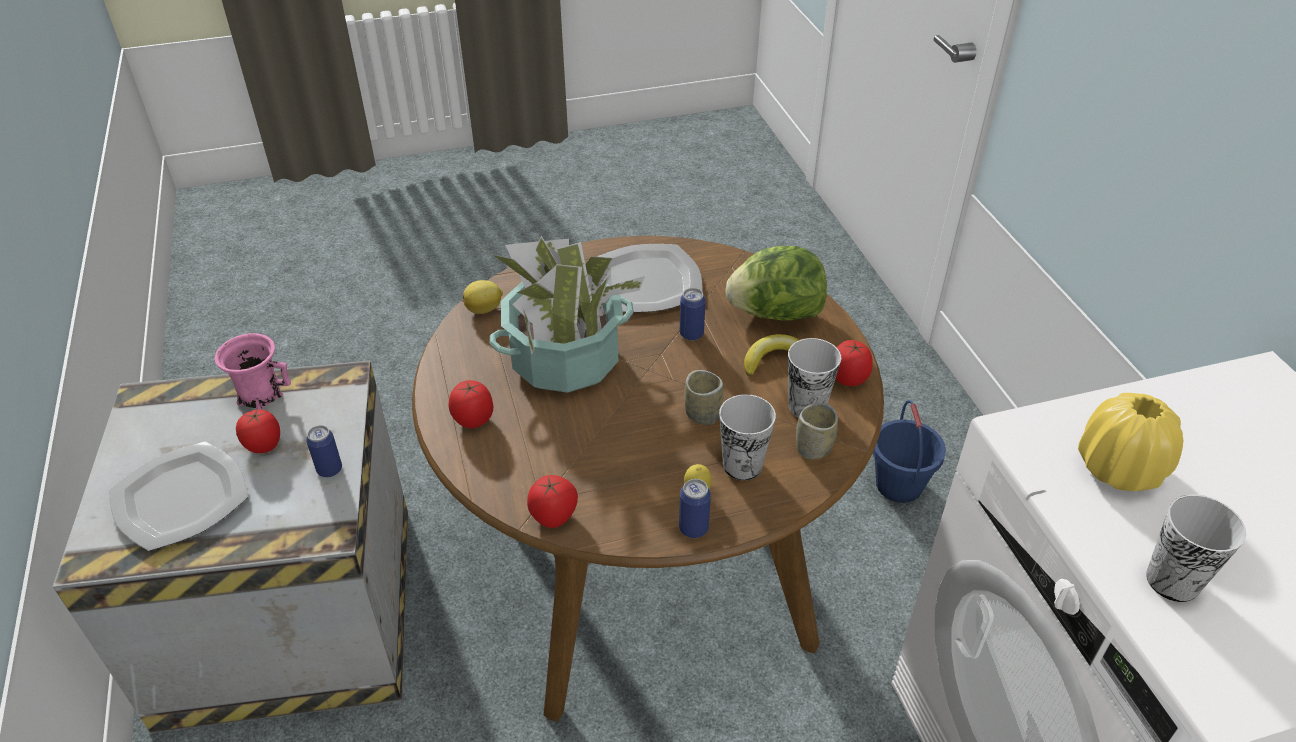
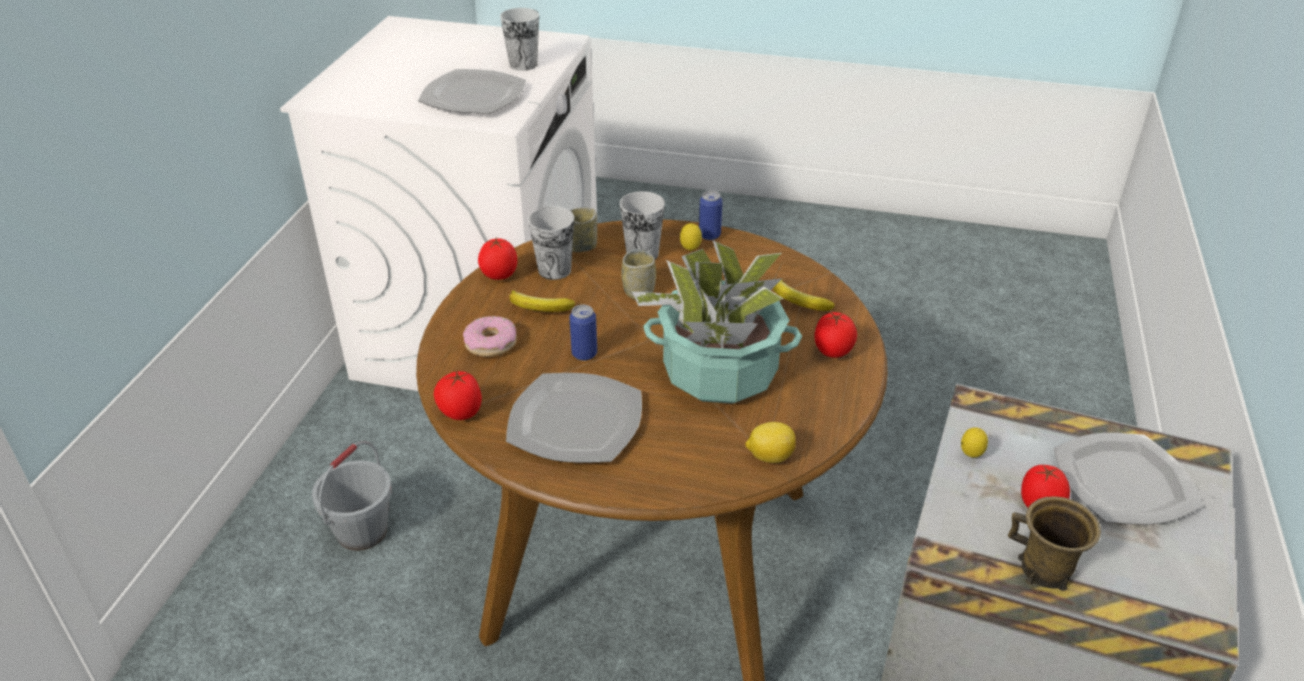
camera: 150 degrees left, 5 degrees down
(260, 394) = (1045, 571): pink mug -> brown mug
(329, 469) = (970, 456): can -> lemon
(535, 468) = (798, 302): none -> banana
(554, 517) = (802, 270): tomato -> tomato (460, 413)
(775, 314) = (491, 343): lettuce -> donut
(899, 485) = (362, 531): blue bucket -> grey bucket
(1118, 468) = (474, 96): yellow vase -> plate

